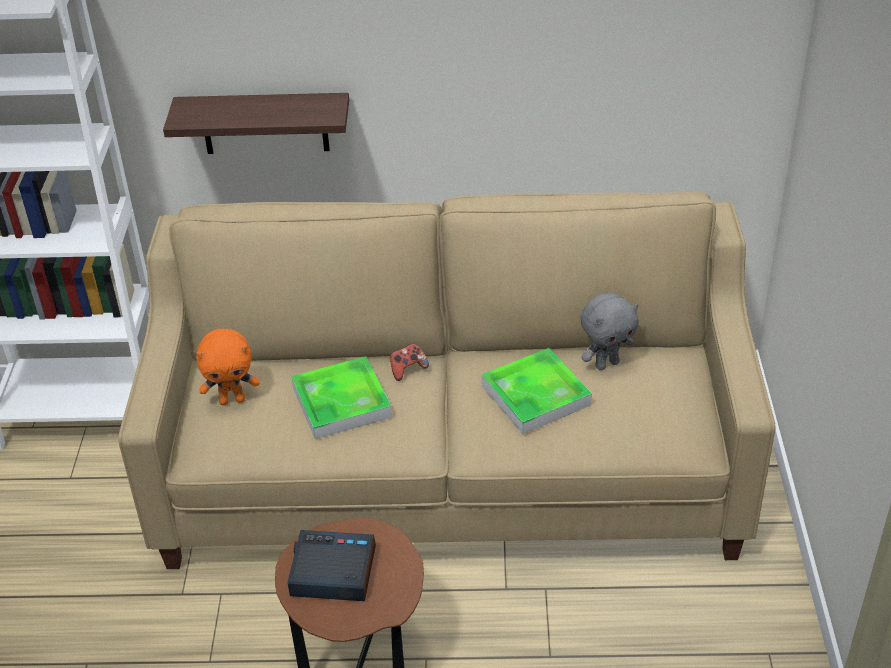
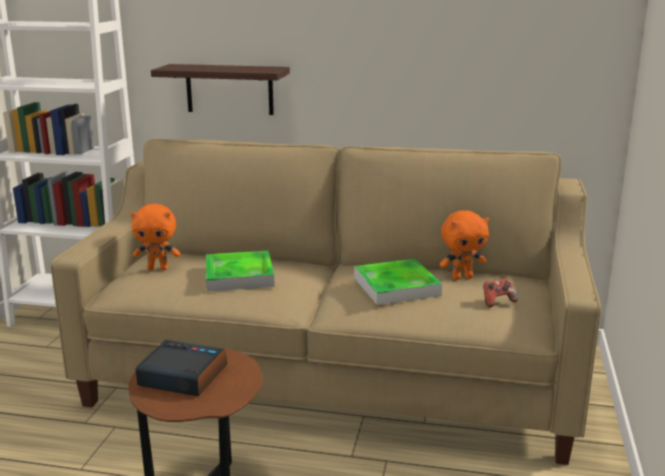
camera: 10 degrees right, 20 degrees down
(407, 369) = (300, 266): game controller -> game controller (497, 302)
(606, 364) = (462, 277): grey plush toy -> orange plush toy

